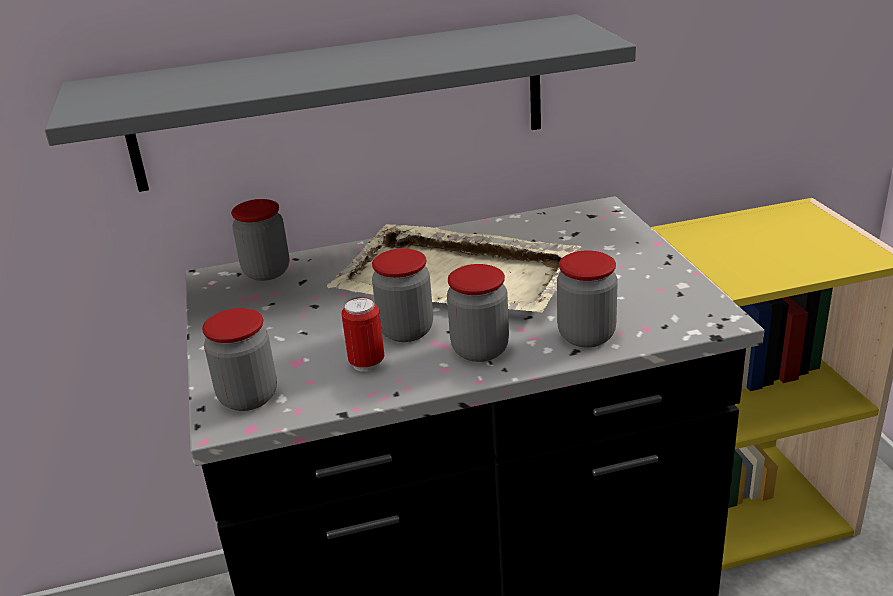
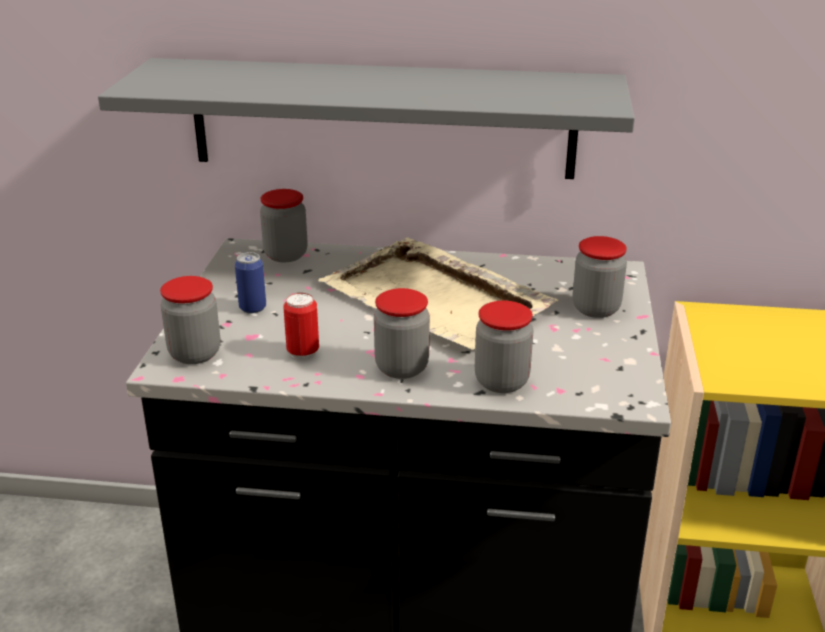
camera: 20 degrees right, 0 degrees up
(274, 333) = (252, 308): none -> can
(406, 331) = (355, 335): jar -> jar (596, 309)

